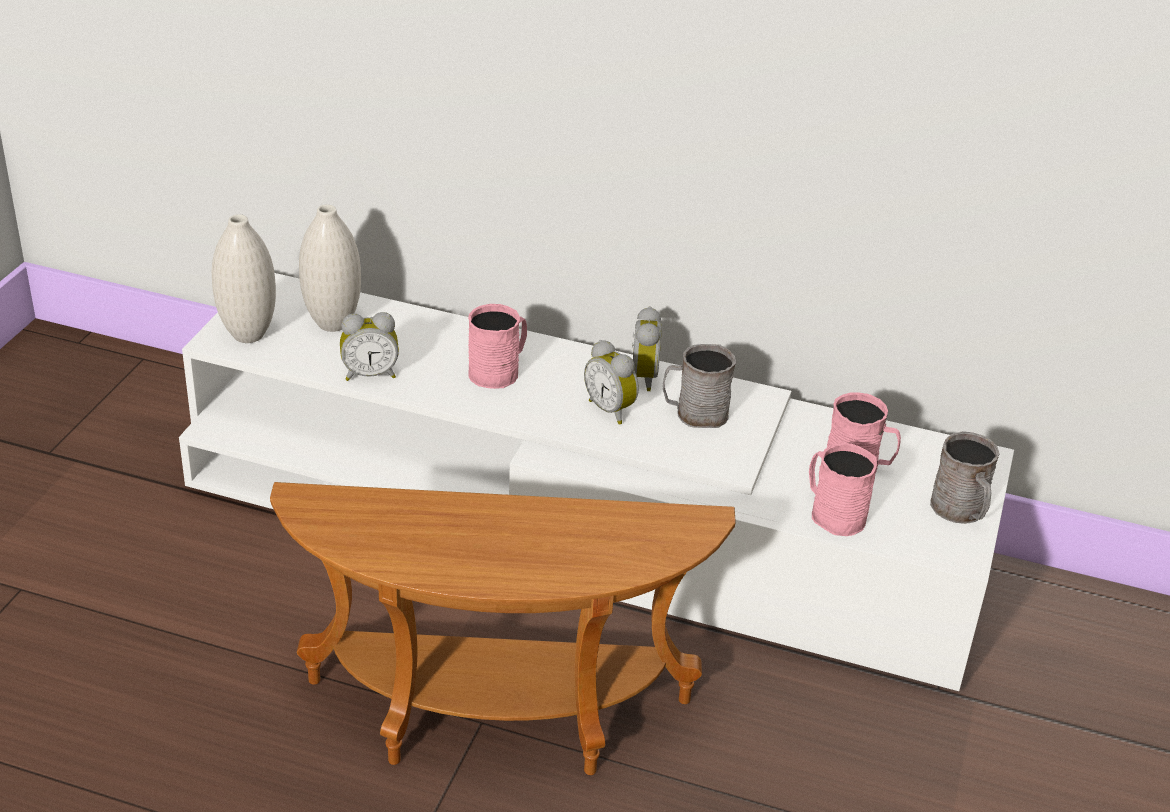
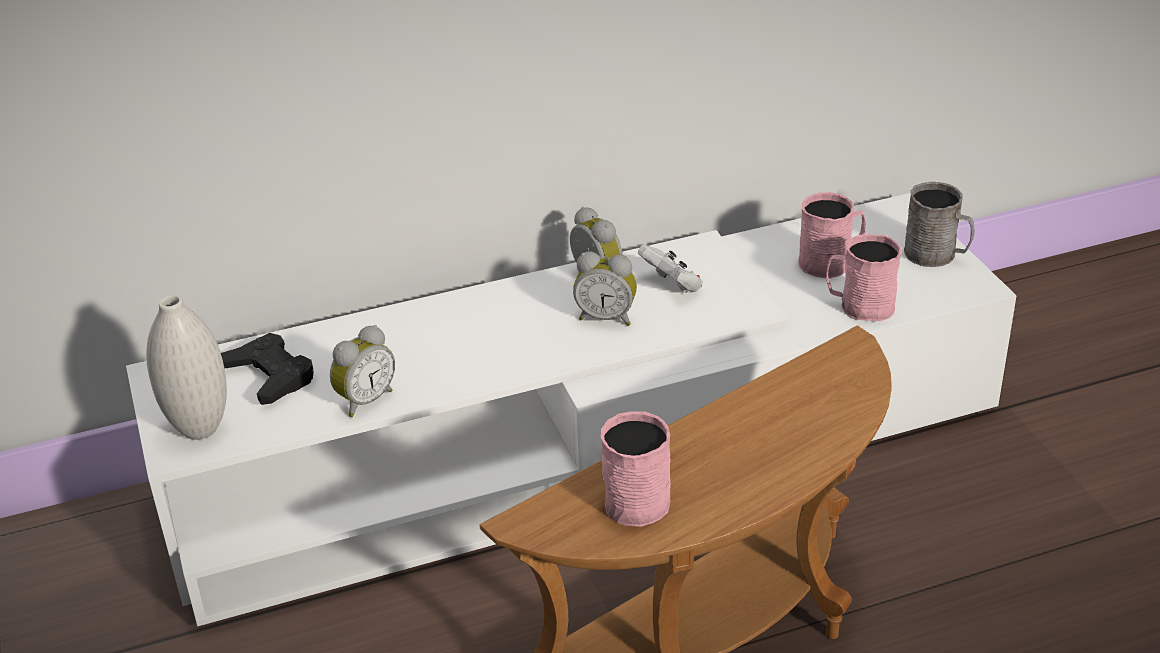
camera: 35 degrees left, 0 degrees up
(332, 324) = (269, 376): white vase -> black game controller
(499, 371) = (473, 336): pink mug -> pink mug (637, 495)
(694, 413) = (672, 285): grey mug -> white game controller

